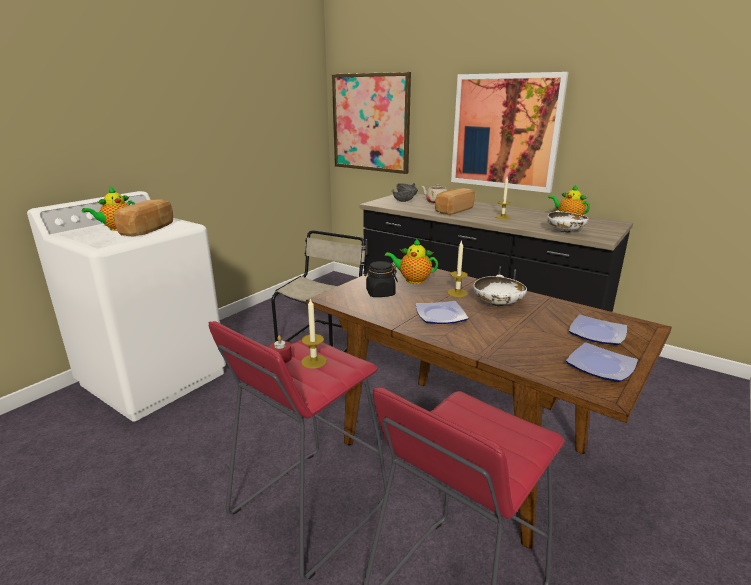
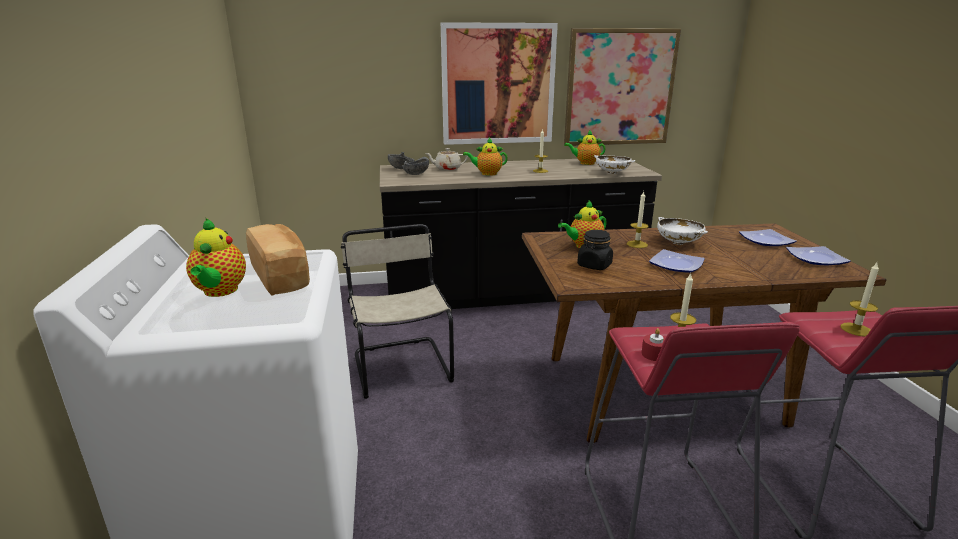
camera: 45 degrees left, 0 degrees up
(370, 123) = (317, 83): picture -> picture (619, 88)
(453, 210) = (487, 173): bread -> teapot
(476, 431) = (856, 329): none -> candle

